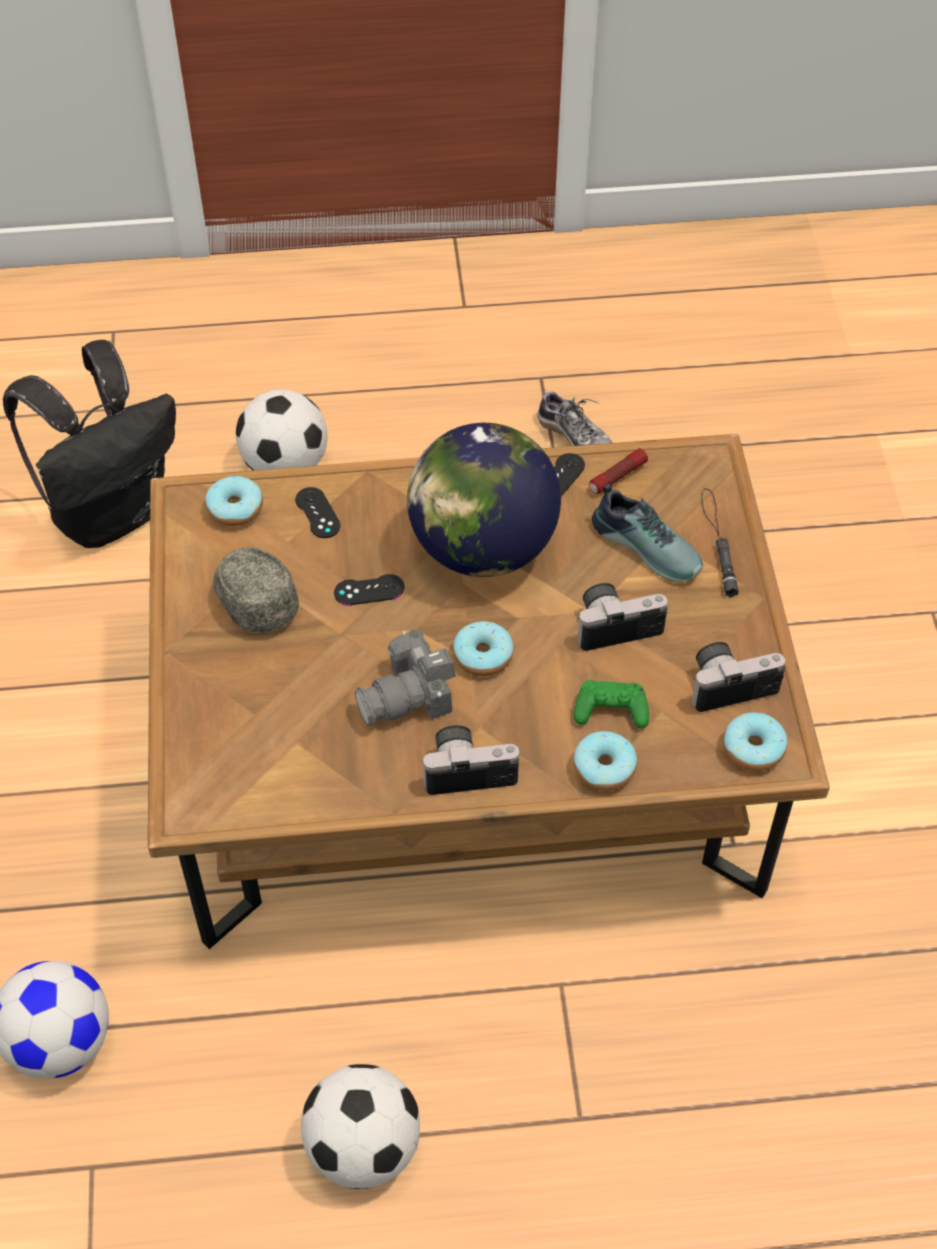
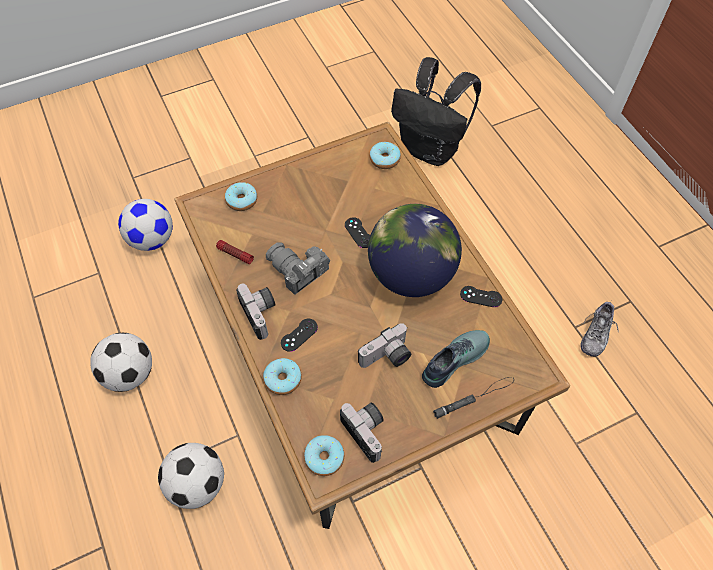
camera: 70 degrees right, 5 degrees up
(253, 598) = (332, 186): grey cap -> none
(286, 466) = (497, 206): football -> football (197, 484)
(317, 513) = (399, 194): black game controller -> black game controller (299, 335)
(483, 655) = (337, 298): donut -> donut (242, 200)
(611, 709) = (325, 372): green game controller -> none
(616, 623) = (387, 357): camera -> camera turned 90 degrees clockwise
(617, 477) = (497, 326): flashlight -> flashlight (235, 254)
(648, 545) = (453, 358): shoe -> shoe turned 150 degrees counterclockwise

